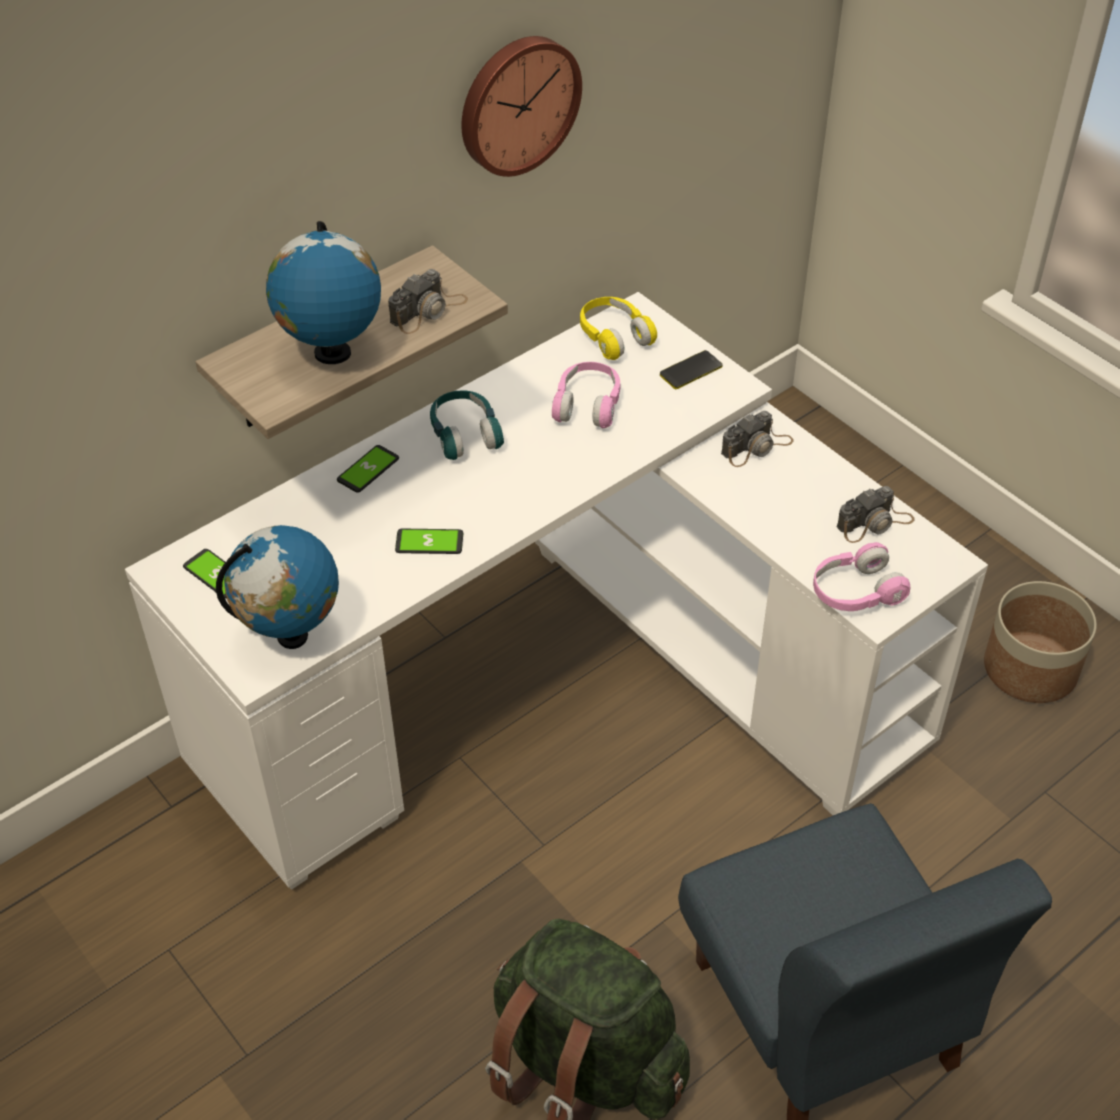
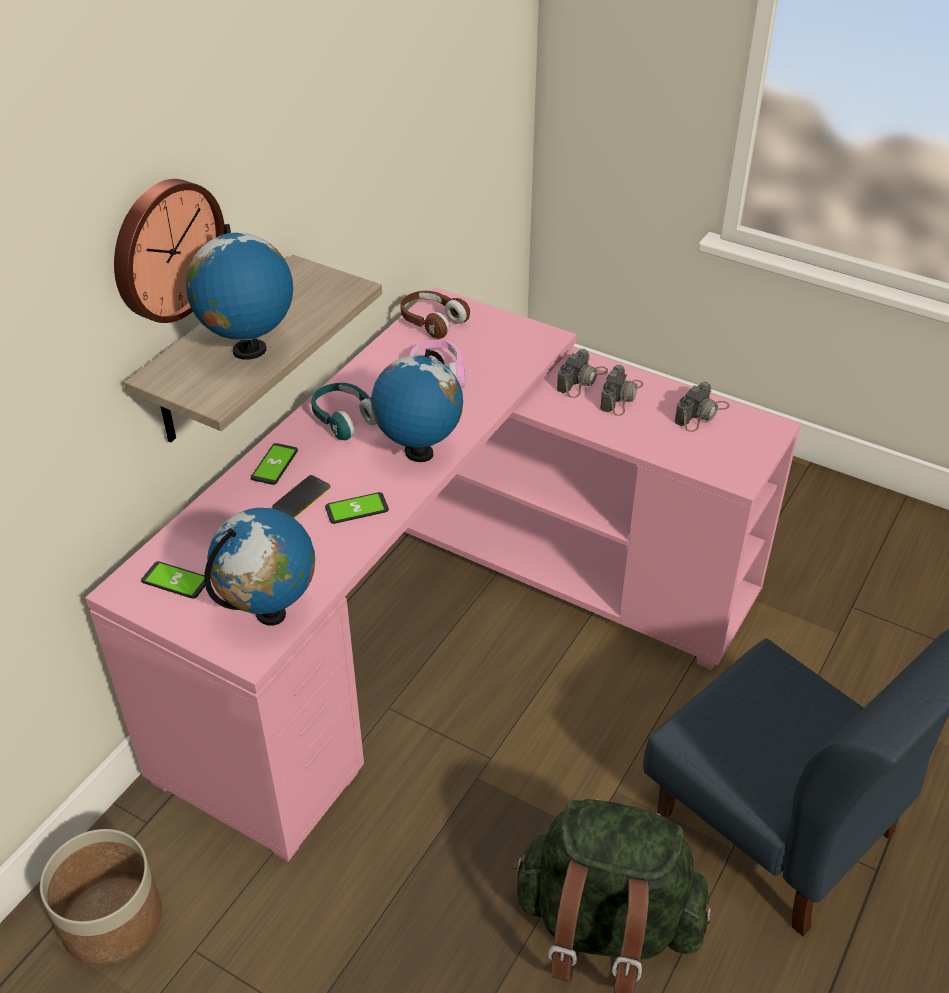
camera: 20 degrees left, 5 degrees down
(428, 310) = (317, 302): camera -> camera (621, 396)
(517, 103) = (342, 119): wall clock -> wall clock (165, 249)
(524, 494) = (418, 453): none -> globe
(561, 682) = (447, 625): white desk -> pink desk
(614, 337) = (432, 322): yellow headphones -> brown headphones
(691, 371) = (506, 334): phone -> phone (301, 498)
(855, 592) = (715, 466): pink headphones -> none
(1029, 668) = (796, 521): planter -> planter (111, 919)

